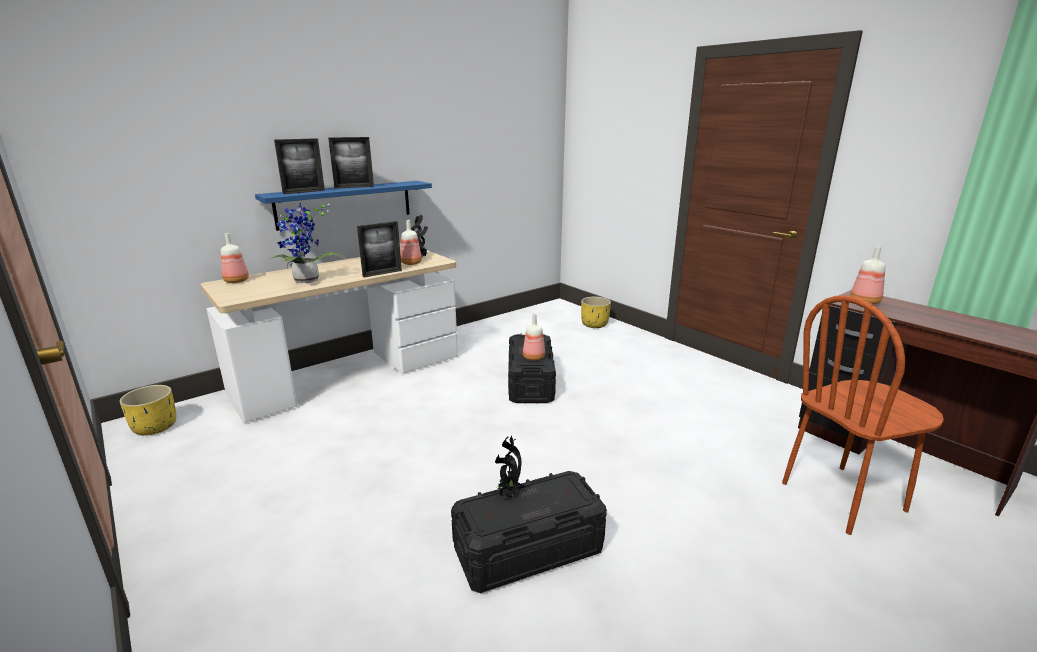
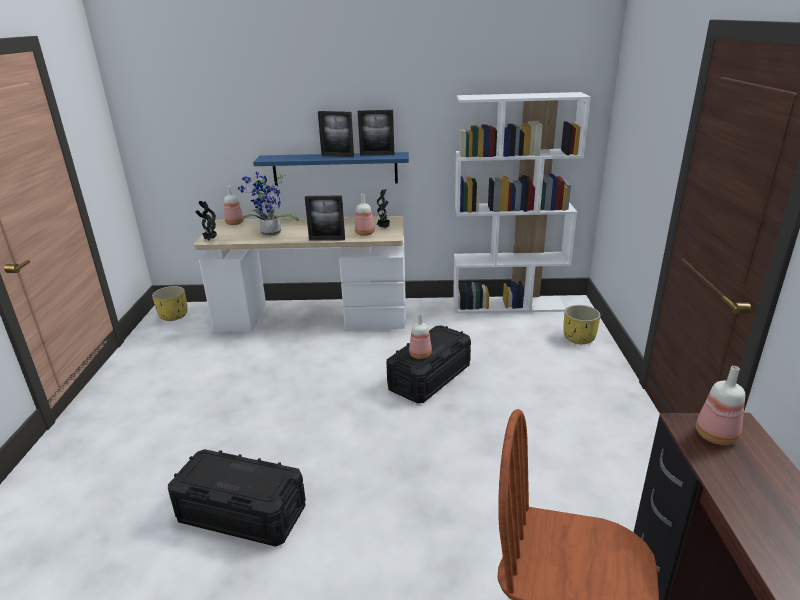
camera: 40 degrees right, 5 degrees up
(304, 192) = (291, 158): picture frame -> picture frame (377, 154)
(508, 495) = (231, 463): potted plant -> potted plant (210, 240)
(515, 318) = (508, 305): none -> white bookcase

